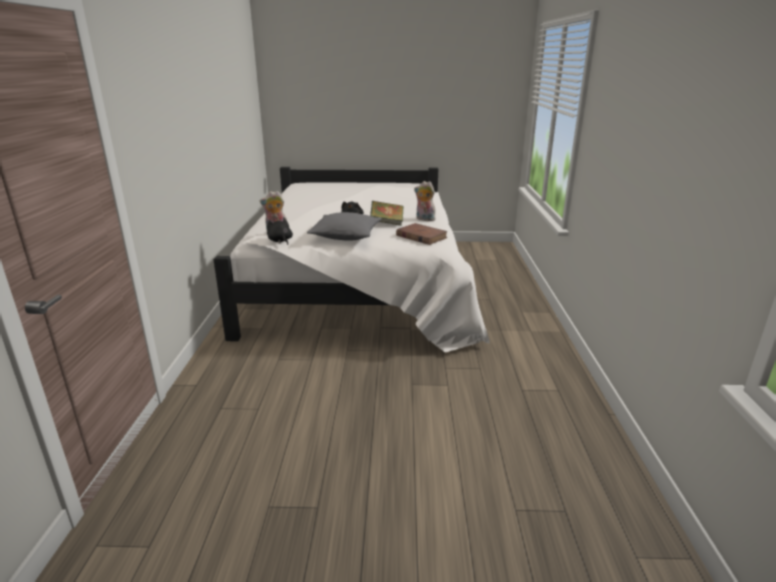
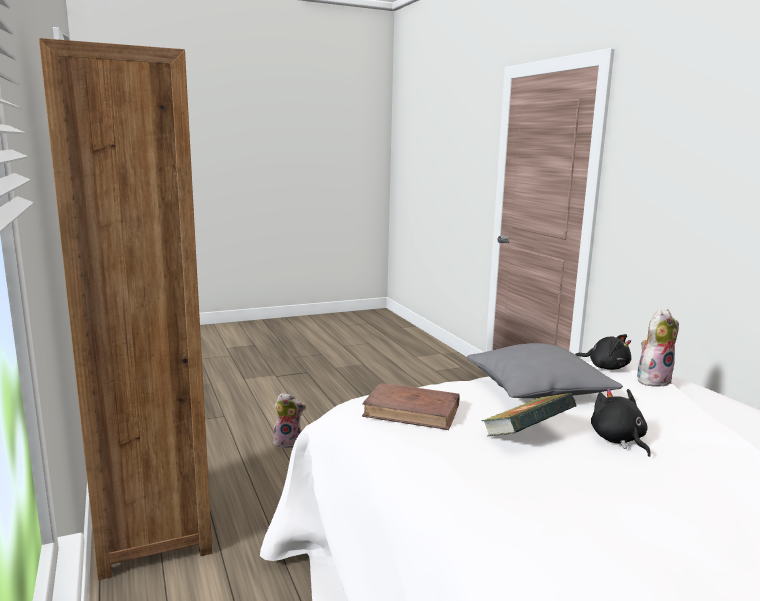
camera: 155 degrees right, 10 degrees down
(424, 219) = (467, 473): plush toy -> plush toy (289, 442)
(558, 381) = (152, 530): none -> brown bookcase

